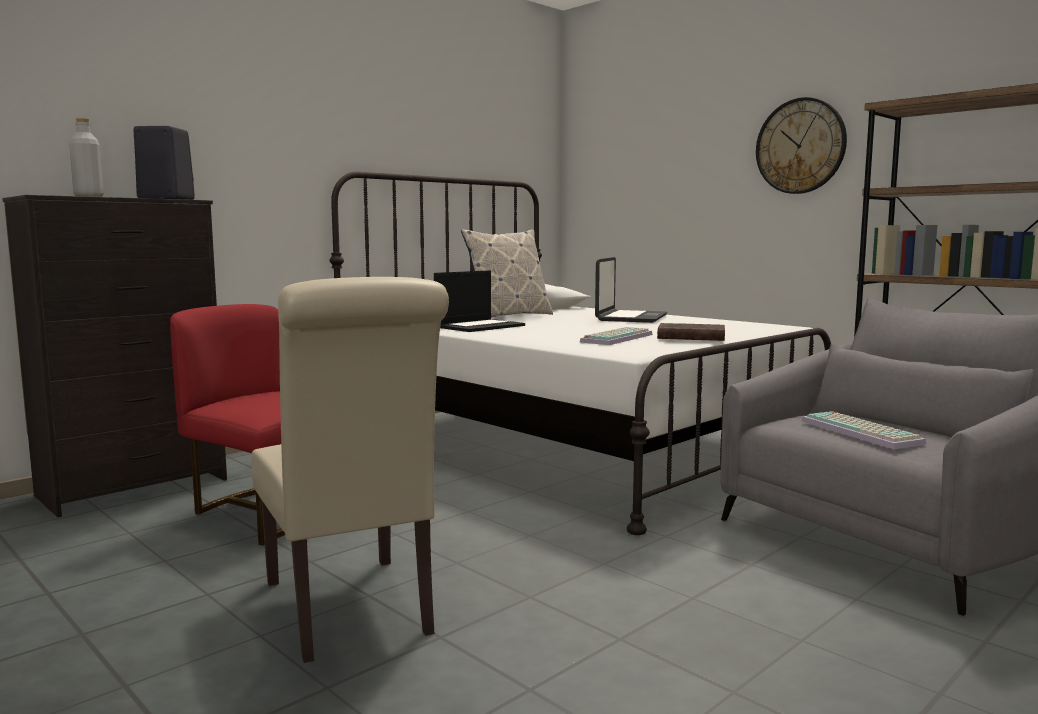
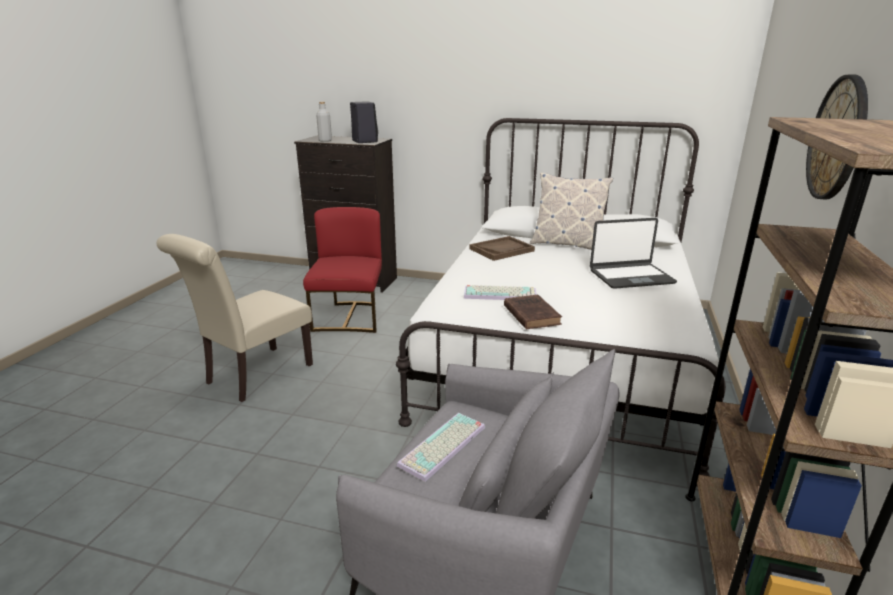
camera: 60 degrees right, 15 degrees up
(480, 326) = (501, 250): laptop -> brown tray

